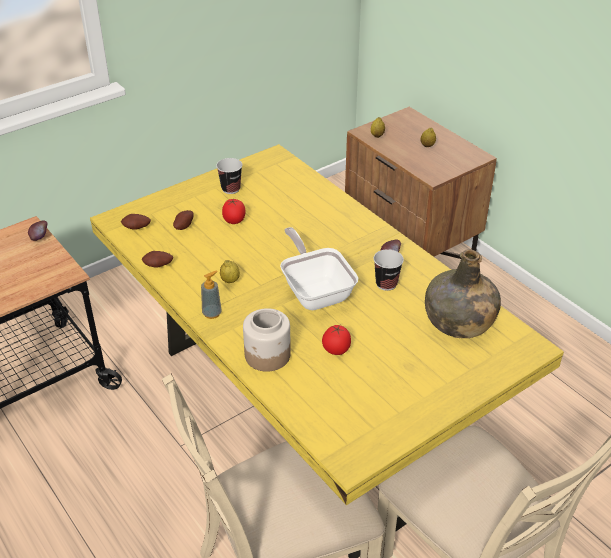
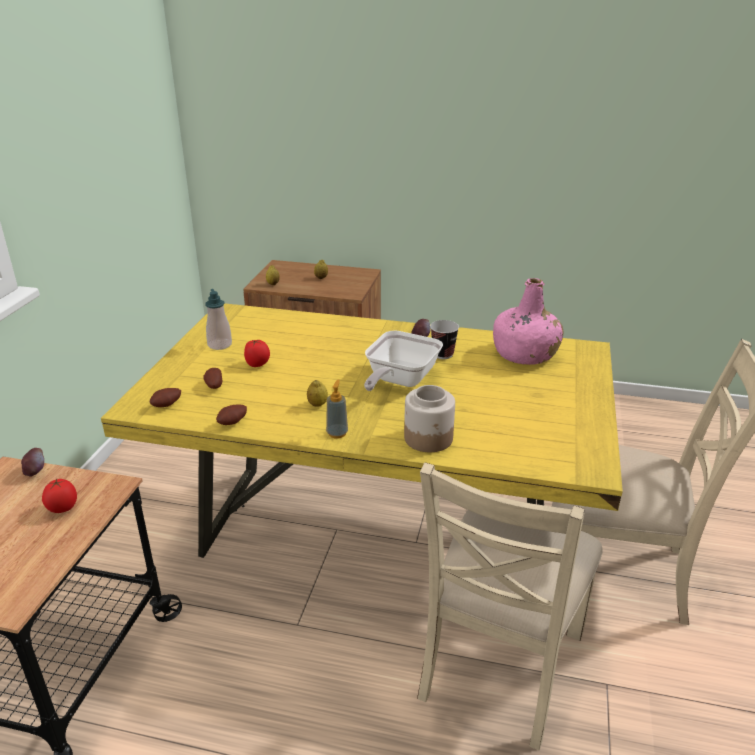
camera: 40 degrees left, 10 degrees down
(231, 189) = (220, 345): cup -> soap dispenser
(315, 291) = (399, 381): frying pan -> frying pan turned 90 degrees counterclockwise
(336, 350) = (473, 410): tomato -> tomato (62, 509)
(458, 321) = (525, 354): green bottle -> pink bottle

